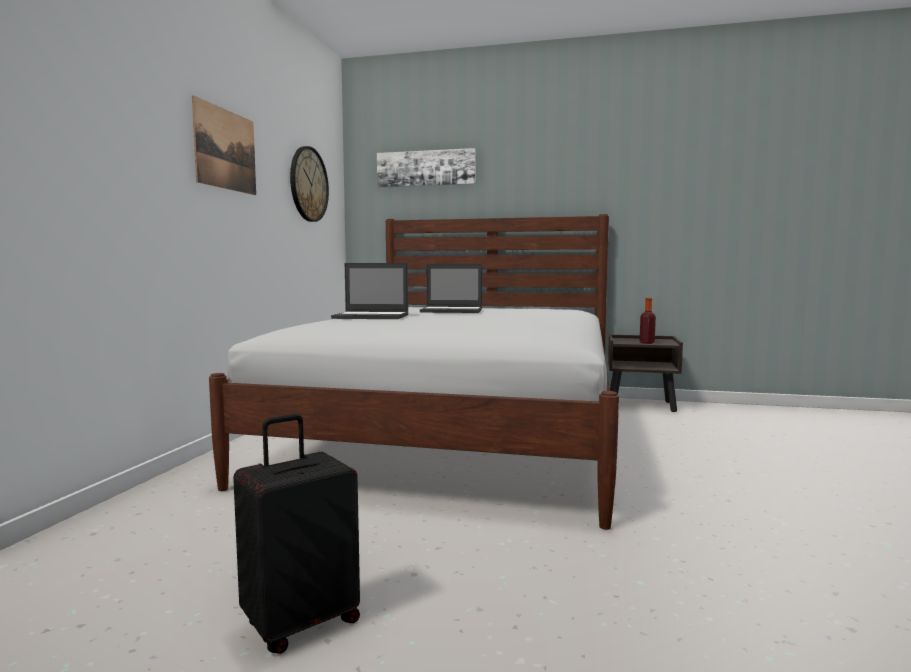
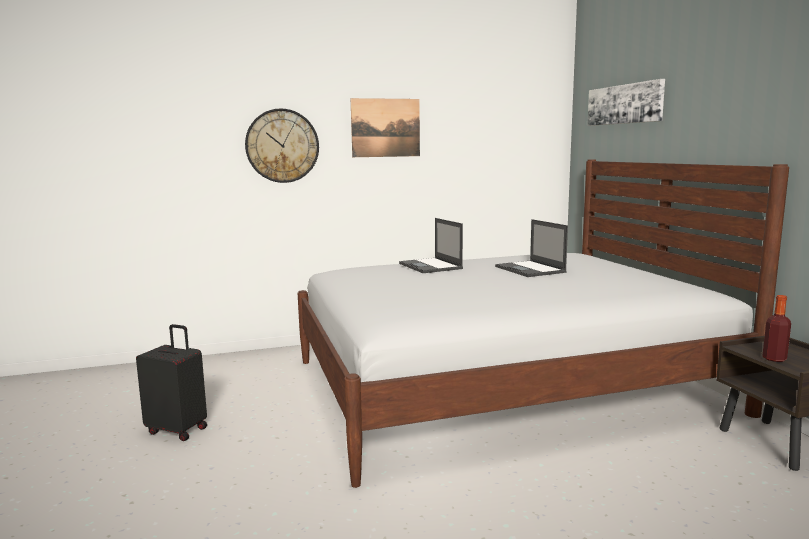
camera: 60 degrees right, 5 degrees up
(308, 184) = (501, 134): wall clock -> wall clock (282, 146)

